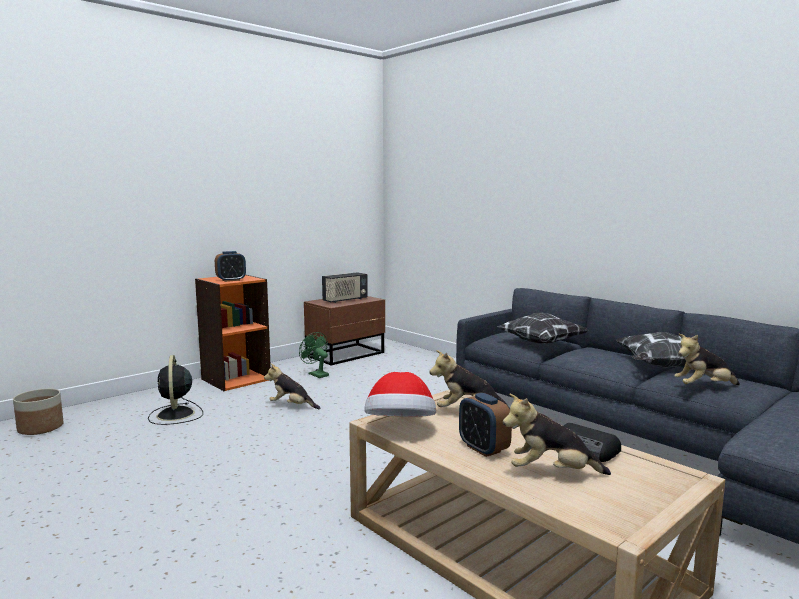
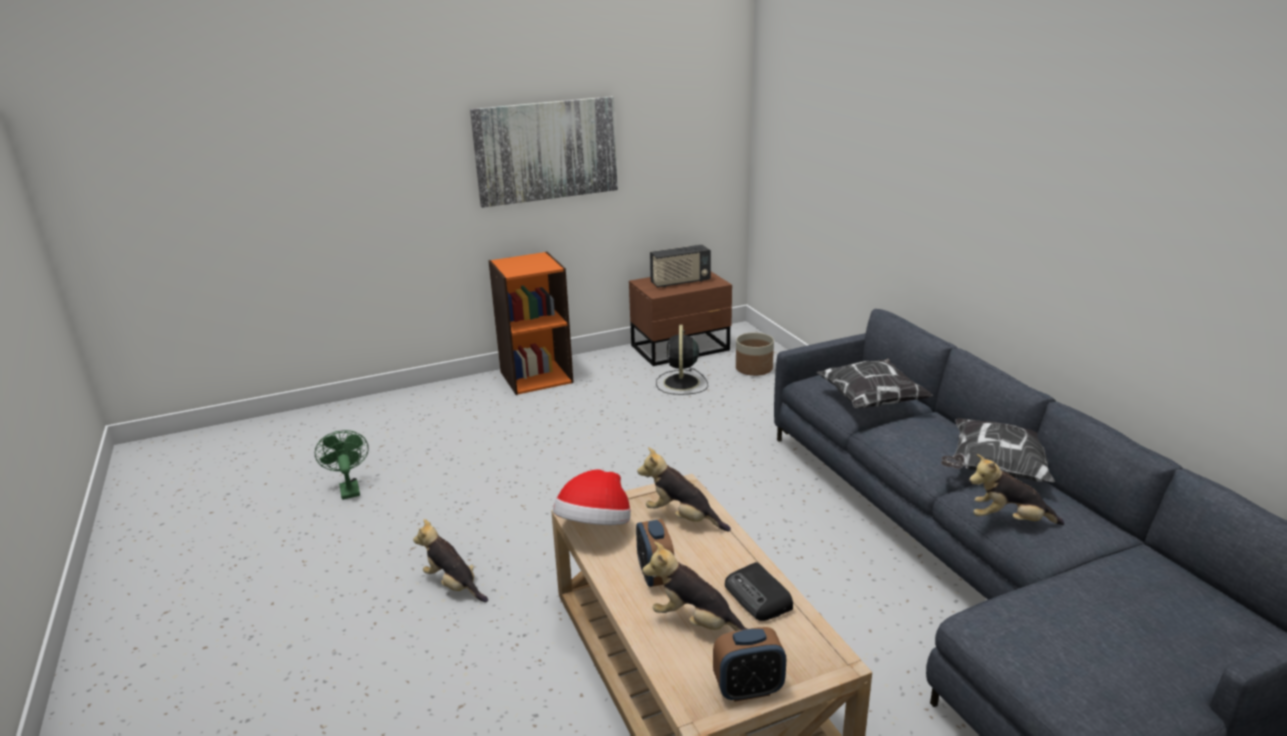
camera: 20 degrees right, 15 degrees up
(40, 428) = (327, 425): planter -> planter (753, 369)
(175, 415) = (454, 425): black fan -> black fan (681, 383)
(231, 280) = (523, 268): alarm clock -> alarm clock (748, 689)
(243, 192) = (546, 151): none -> picture
(291, 406) = (576, 429): plush toy -> plush toy (453, 585)
(316, 374) = (628, 380): green fan -> green fan (348, 488)

